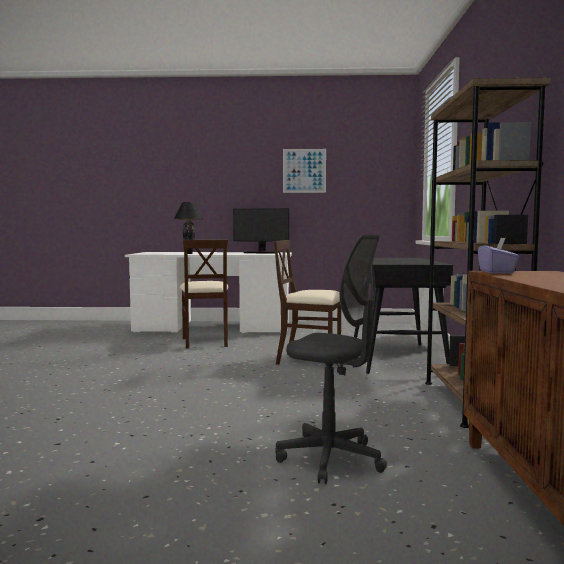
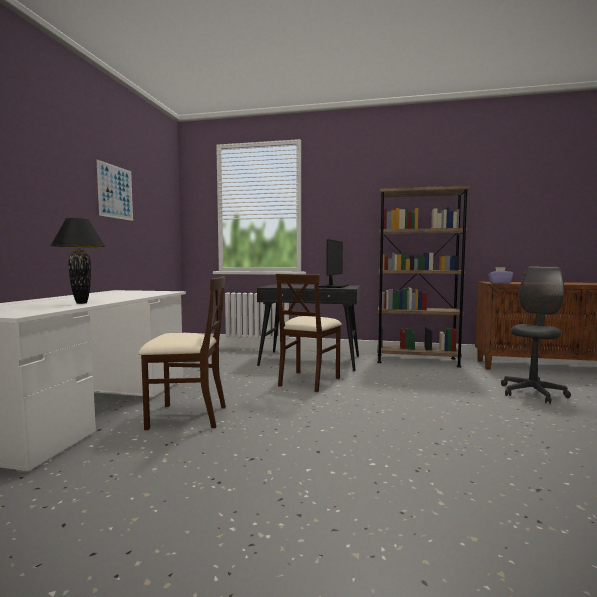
camera: 80 degrees left, 0 degrees up
(261, 252) = (116, 293): monitor -> monitor (333, 286)

